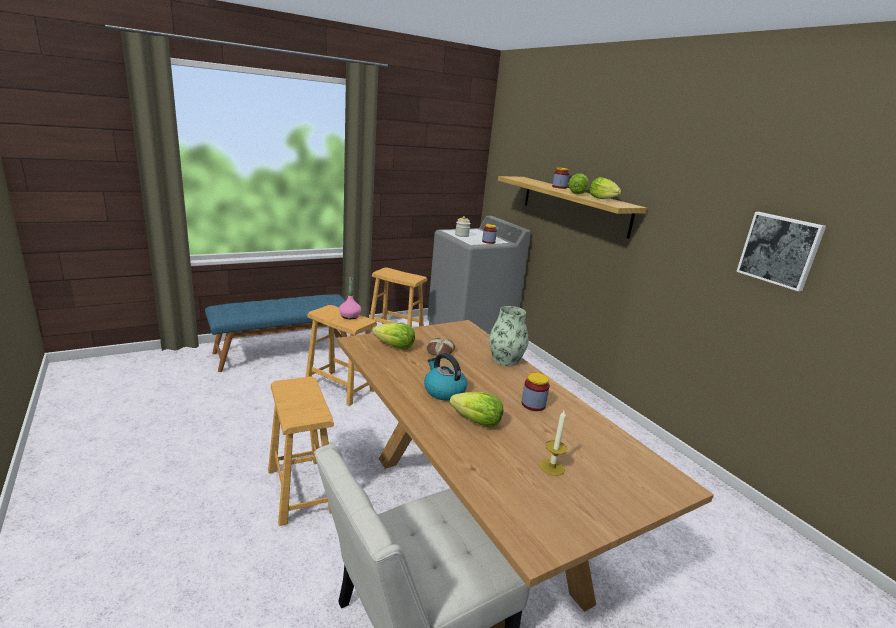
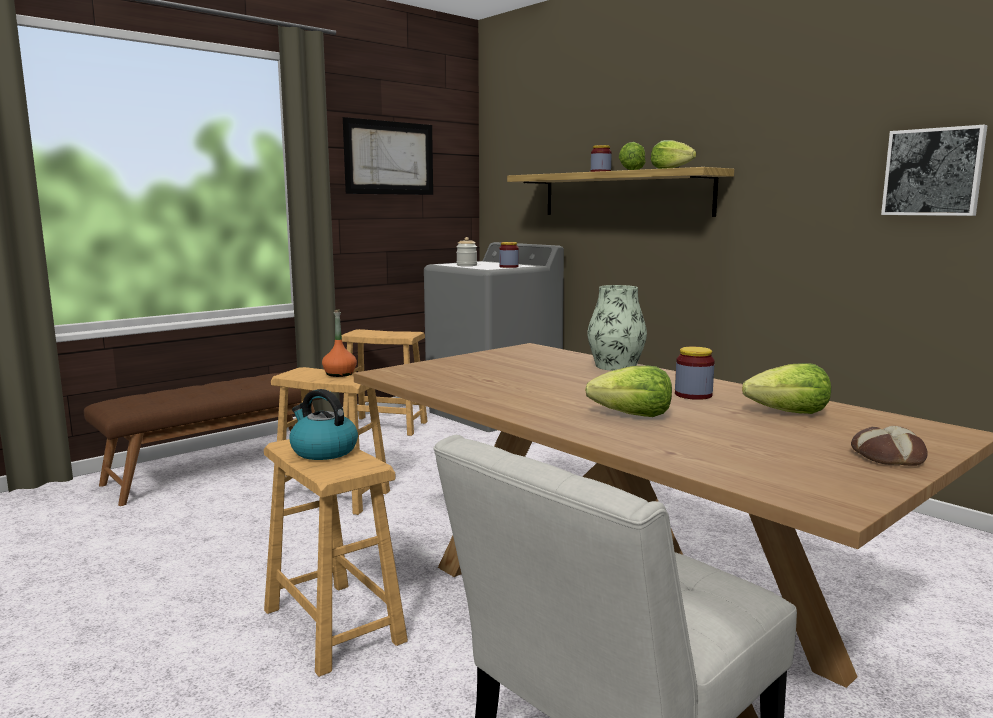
camera: 10 degrees left, 10 degrees down
(283, 352) = (219, 468): blue bench -> brown bench
(349, 316) = (339, 374): pink bottle -> orange bottle
(395, 346) = (448, 371): lettuce -> lettuce (789, 413)
(421, 152) = (389, 158): none -> picture
(439, 351) = (517, 368): bread -> bread (886, 456)
(443, 391) = (558, 397): kettle -> kettle (323, 451)
(552, 467) = (777, 438): candle -> none

